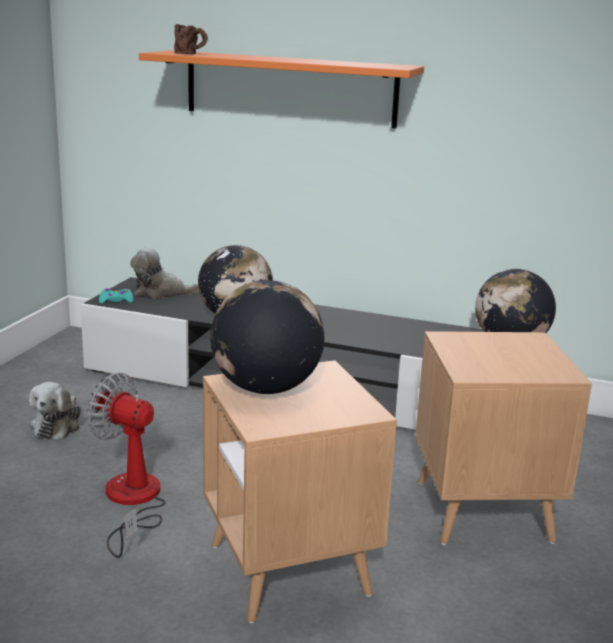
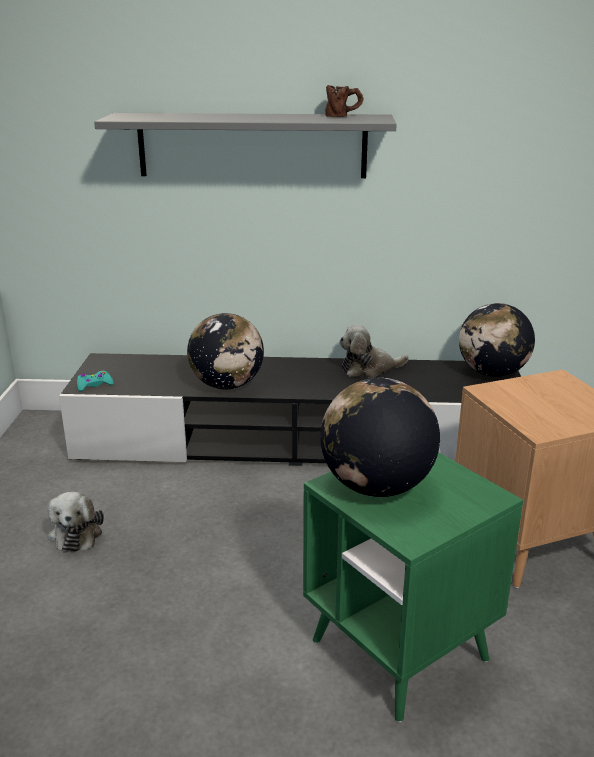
camera: 15 degrees left, 5 degrees up
(132, 502) = (205, 608): fan -> none
(161, 292) = (134, 367): plush toy -> plush toy (369, 369)
(191, 54) = (151, 118): brown mug -> brown mug (343, 116)
(289, 569) = (399, 650): brown side table -> green side table
(290, 88) = (252, 145): orange shelf -> grey shelf

